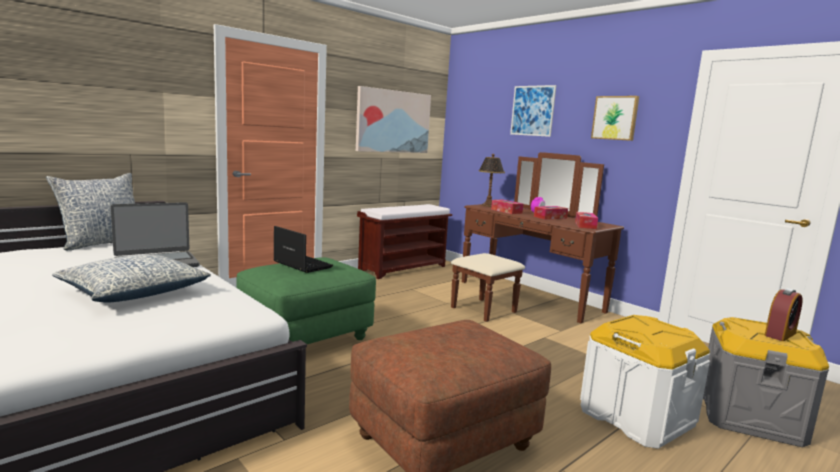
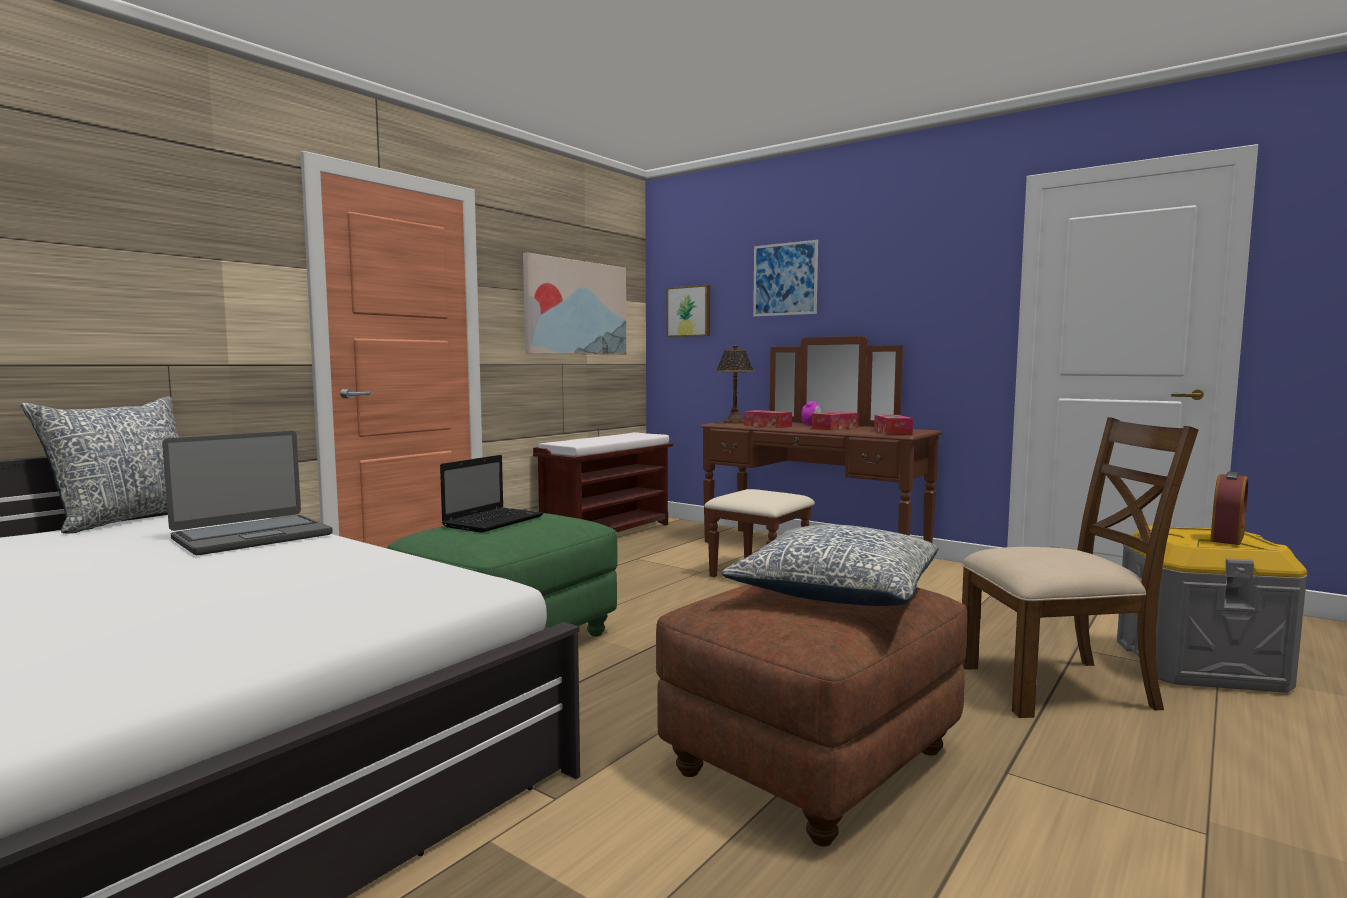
camera: 10 degrees left, 5 degrees down
(135, 292) = (246, 578): pillow -> pillow (837, 591)
(301, 264) = (494, 521): laptop -> laptop turned 90 degrees clockwise
(615, 118) = (911, 278): picture -> picture (689, 311)
(636, 417) = (1058, 686): white storage box -> brown chair

